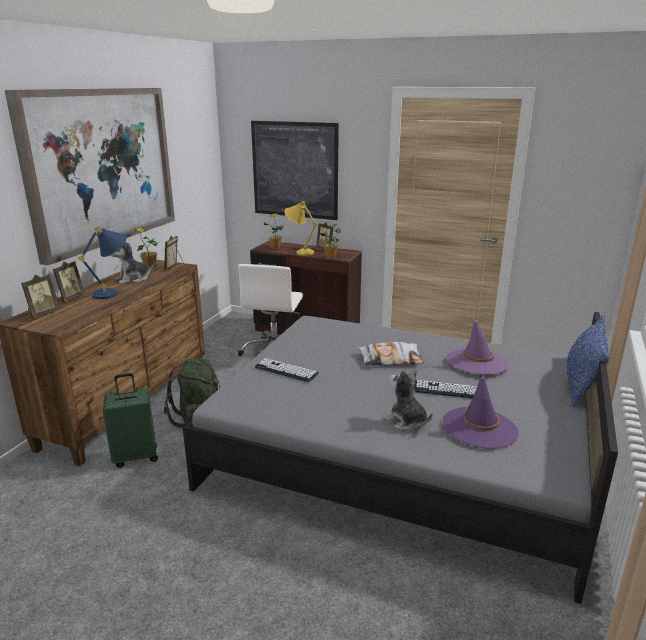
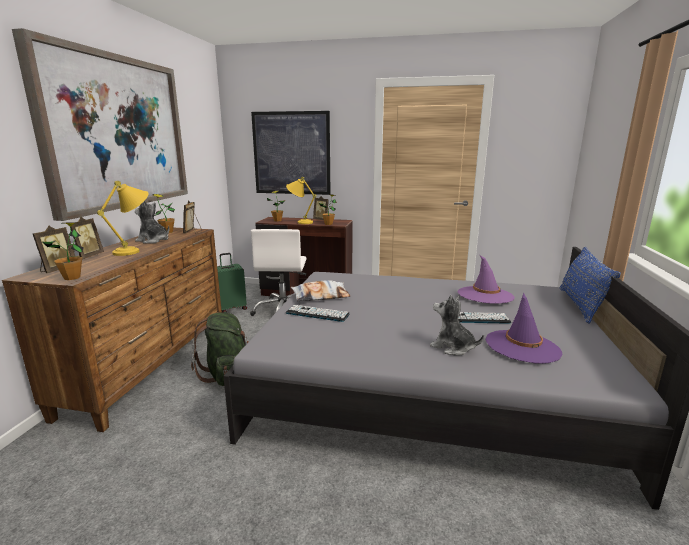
camera: 10 degrees left, 5 degrees down
(54, 325) = (72, 278): none -> potted plant
(114, 293) = (135, 251): blue table lamp -> yellow table lamp
(133, 279) = (153, 240): plush toy -> plush toy turned 60 degrees clockwise
(136, 456) = (165, 415): green suitcase -> green suitcase (232, 308)
(390, 359) = (409, 298): pillow -> pillow (320, 296)

